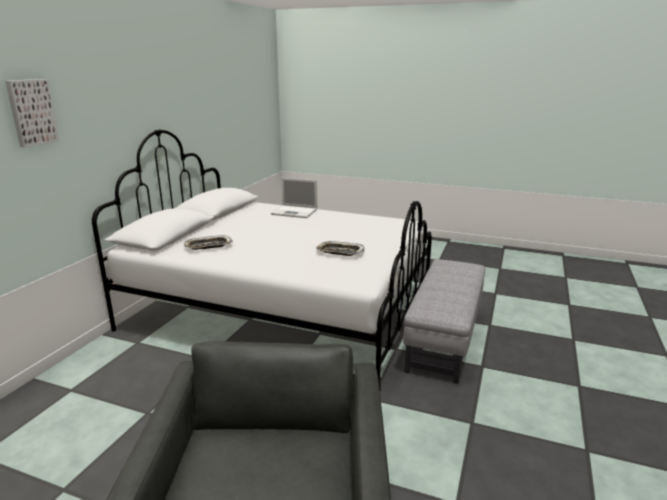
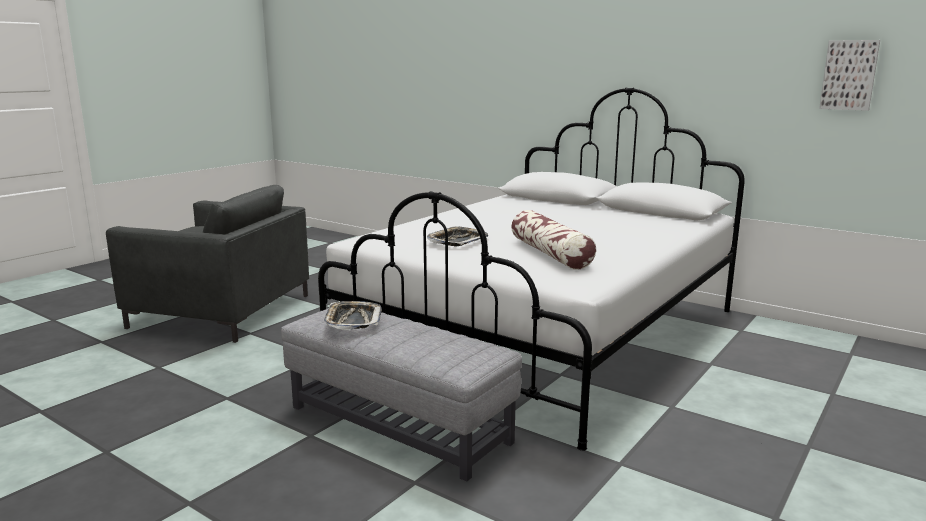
camera: 105 degrees right, 5 degrees down
(31, 112) = (500, 52): picture -> picture (849, 75)
(208, 246) = (513, 206): tray -> tray (353, 320)
(295, 212) = (647, 235): laptop -> none
(354, 229) = (550, 254): none -> pillow

